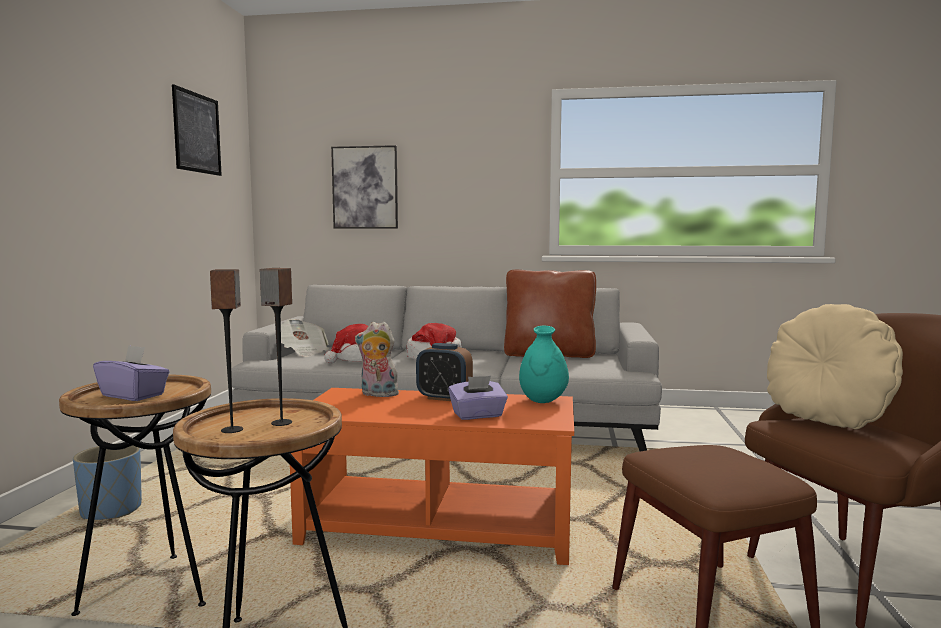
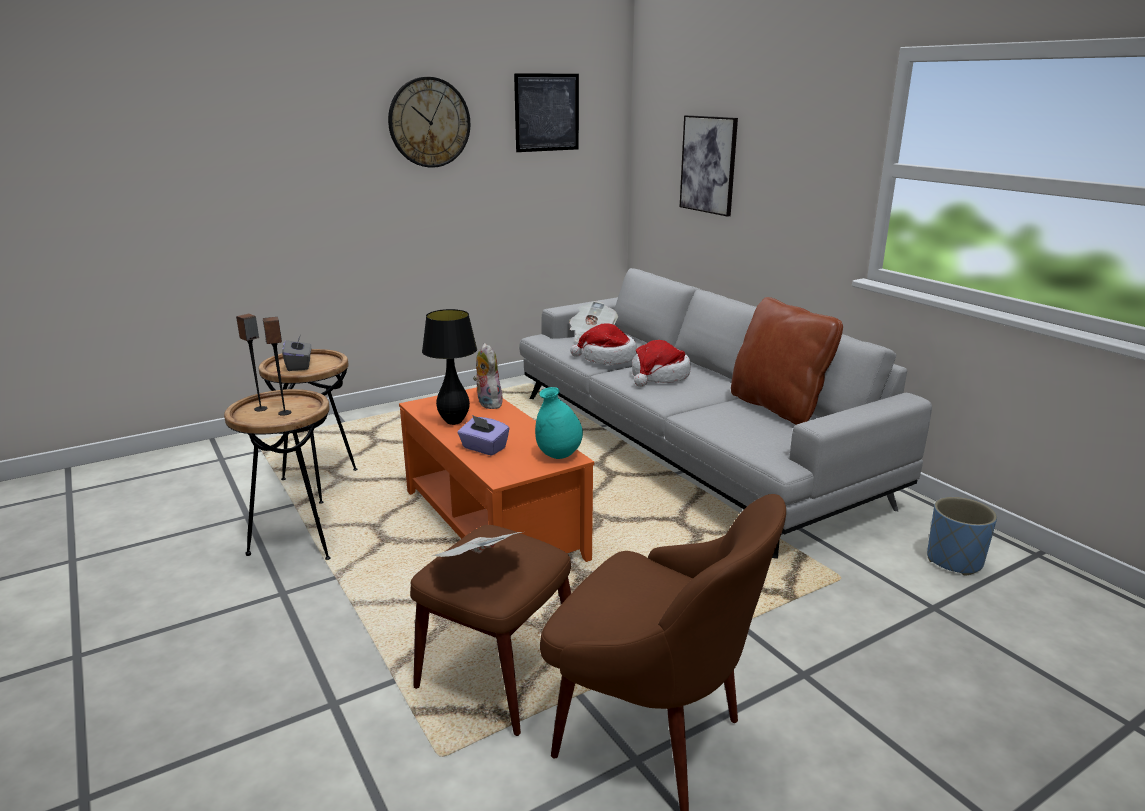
camera: 50 degrees right, 15 degrees up
(101, 116) = (429, 122): none -> wall clock
(111, 510) = (383, 426): blue planter -> blue planter (954, 561)
(134, 395) = (299, 365): purple tissue box -> grey tissue box
(391, 411) = (454, 422): none -> black table lamp
(444, 398) = (512, 424): alarm clock -> none
(726, 469) = (478, 566): none -> newspaper
(826, 421) = (660, 582): beige pillow -> none

